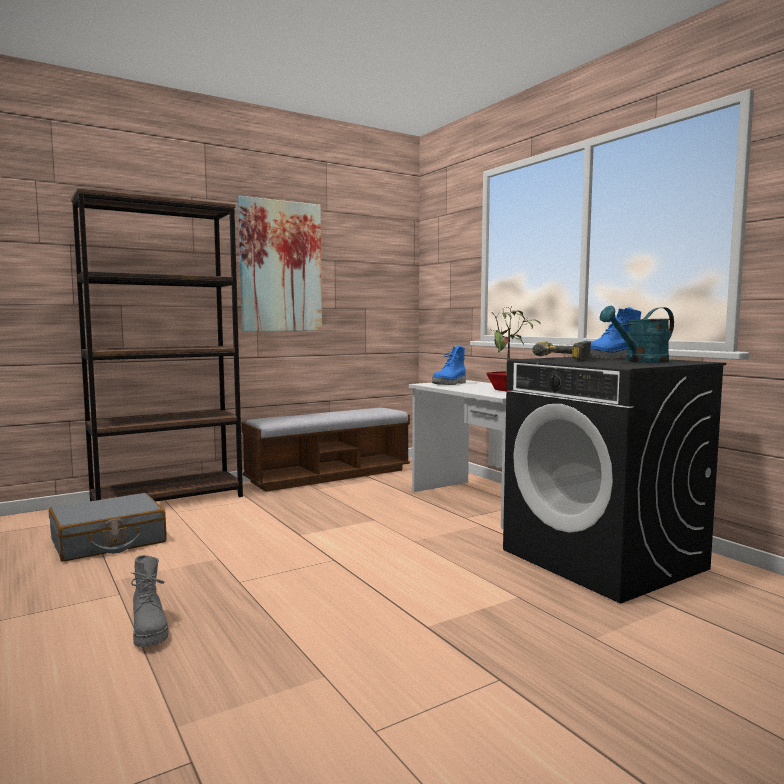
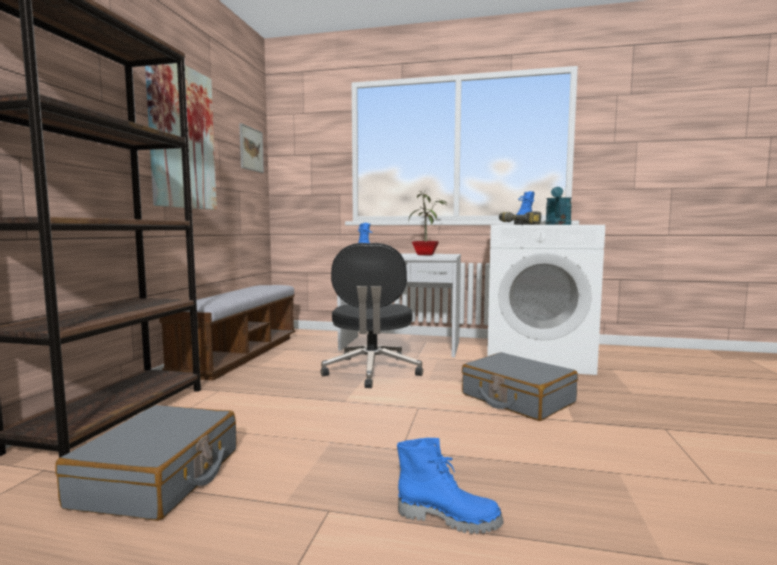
camera: 45 degrees left, 0 degrees up
(150, 630) = (448, 518): grey boot -> blue boot
(385, 518) = (372, 371): none -> black office chair
(386, 262) = (251, 149): none -> picture
(437, 587) = (517, 399): none -> grey suitcase
(604, 559) = (536, 358): black washing machine -> white washing machine

